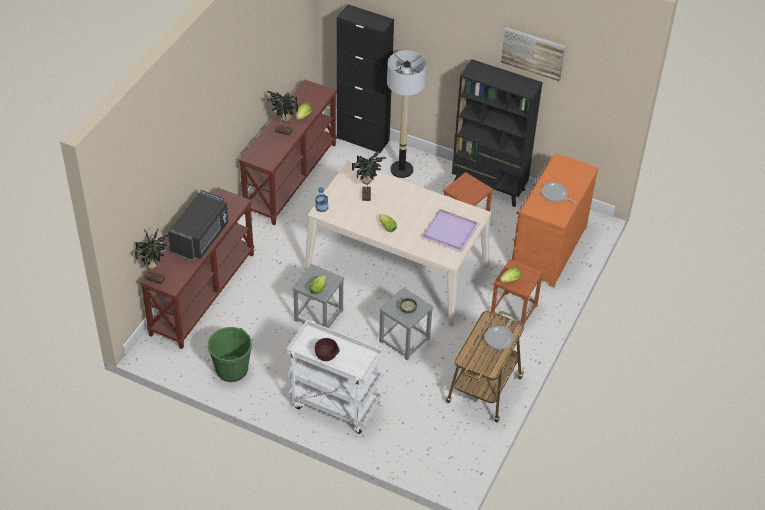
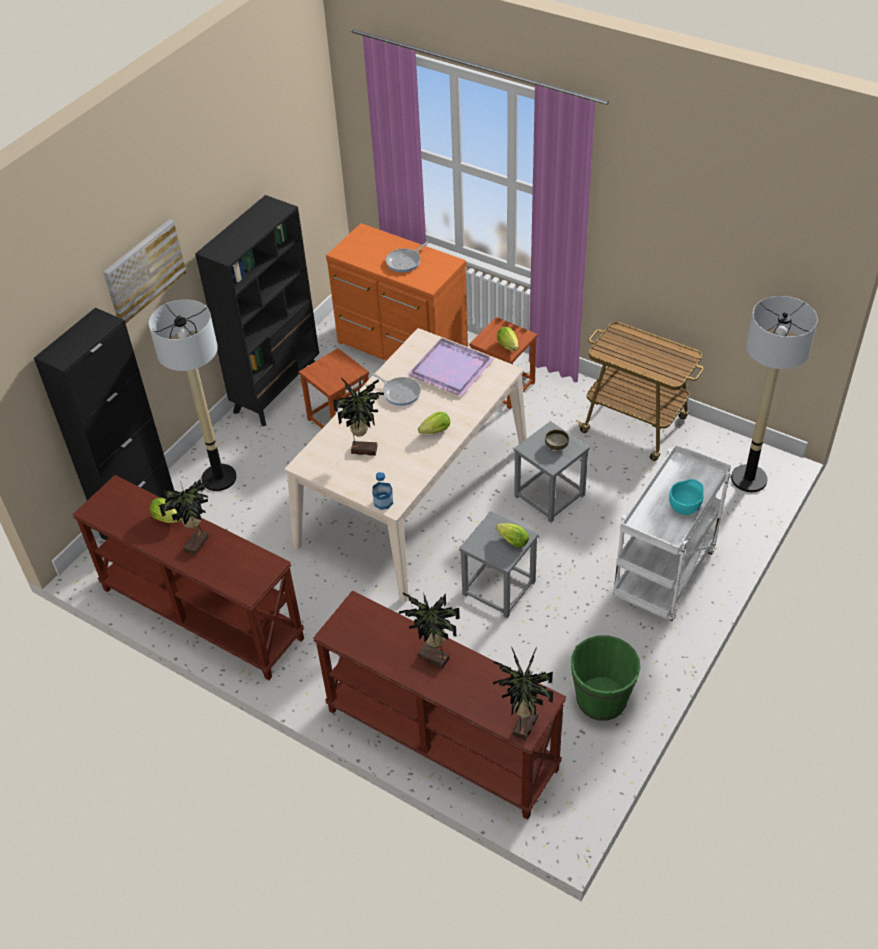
camera: 80 degrees left, 0 degrees up
(201, 238) = (433, 660): black microwave -> potted plant
(327, 358) = (685, 508): brown bowl -> turquoise bowl
(435, 461) = (749, 479): none -> floor lamp
(499, 338) = (636, 343): frying pan -> frying pan (400, 392)
(533, 53) = (241, 168): picture -> picture (143, 271)

